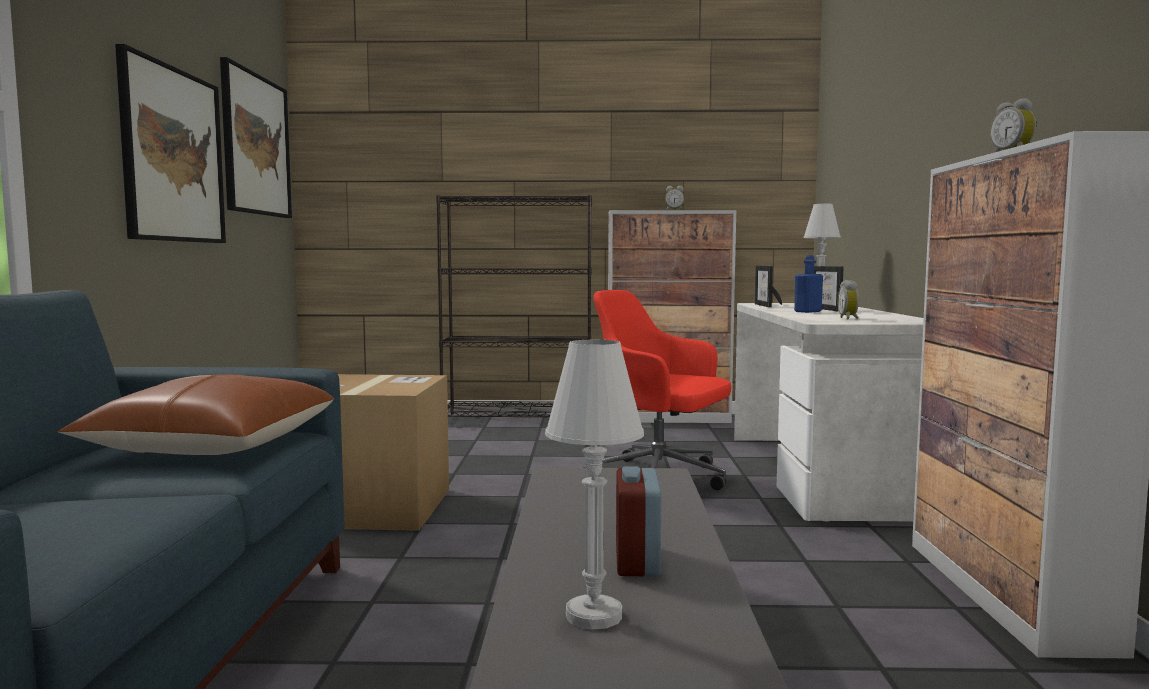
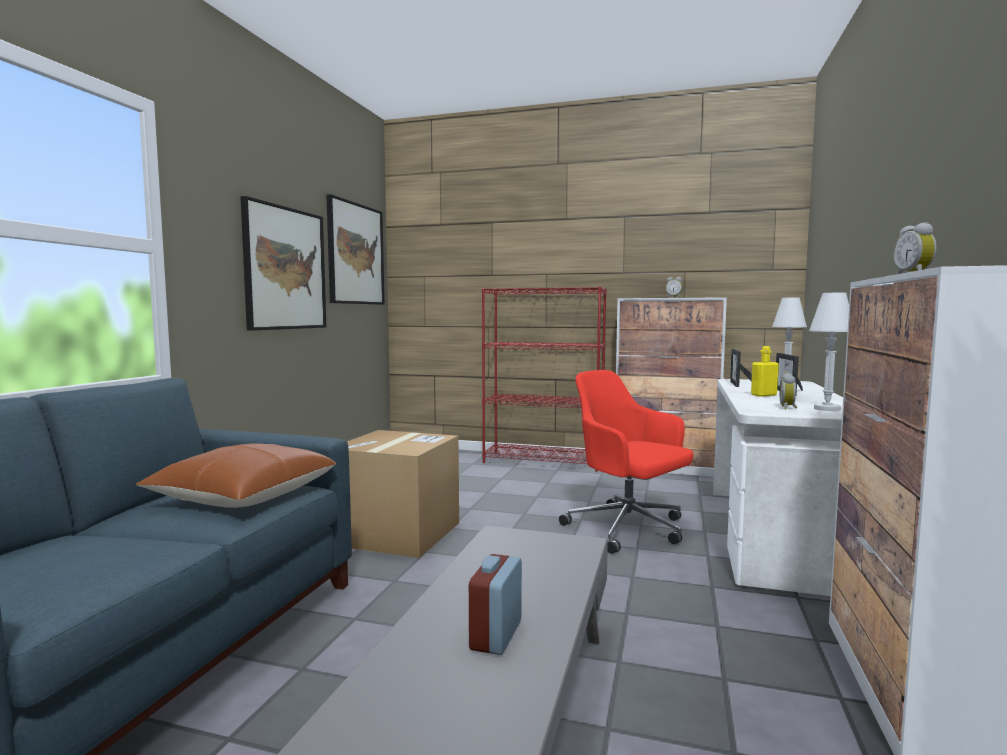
camera: 15 degrees right, 0 degrees up
(519, 419) = (544, 461): black bookcase -> red bookcase
(593, 616) = (422, 689): white table lamp -> white table lamp (827, 409)
(807, 311) = (763, 395): blue bottle -> yellow bottle

